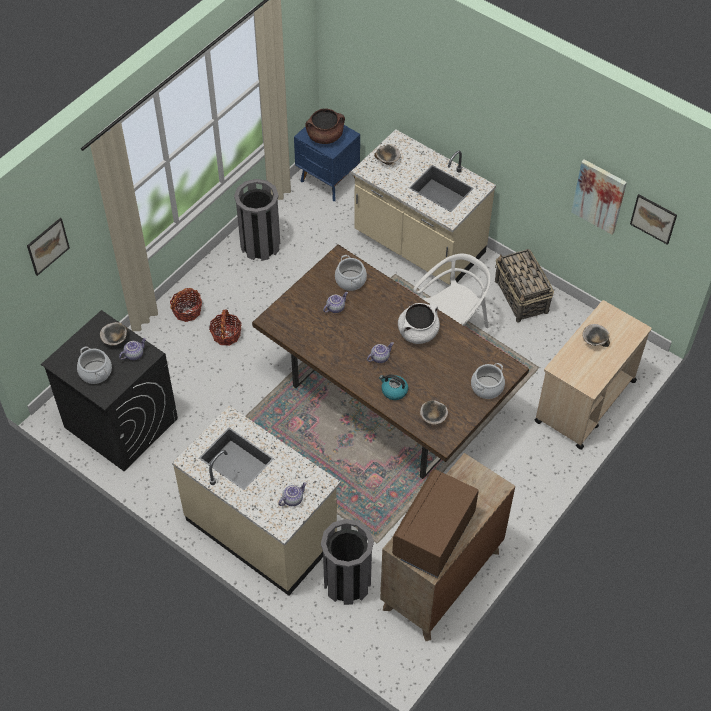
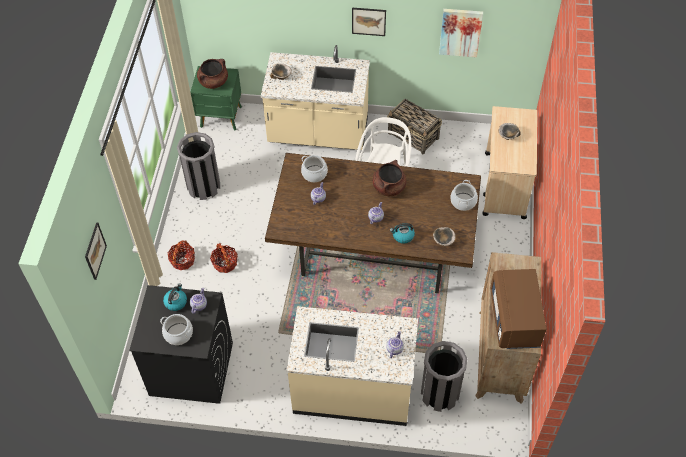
camera: 30 degrees left, 0 degrees up
(115, 340) = (176, 302): bowl -> kettle
(329, 181) = (221, 117): blue nightstand -> green nightstand
(418, 332) = (389, 187): white cooking pot -> brown cooking pot
(653, 218) = (509, 31): picture -> picture (368, 21)

